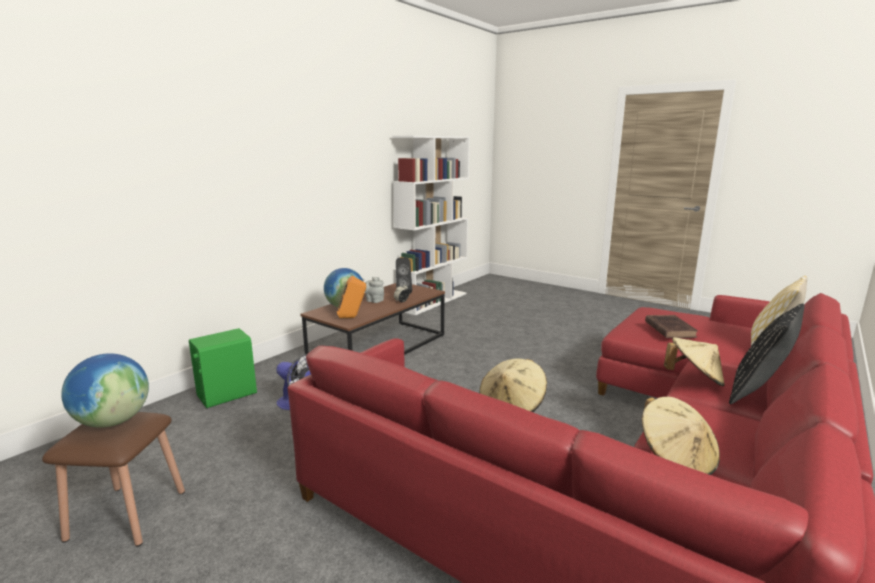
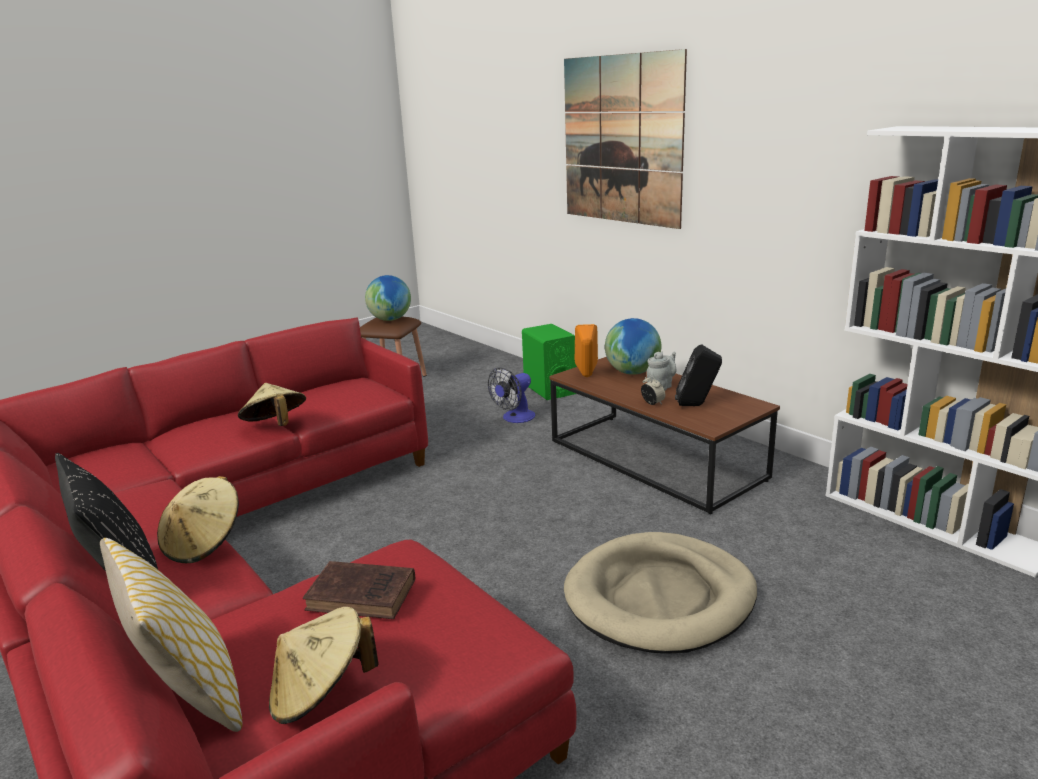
camera: 105 degrees right, 5 degrees up
(229, 147) = (621, 140): none -> picture
(523, 344) = (660, 598): none -> beige dog bed
(676, 458) = (123, 476): beige hat -> beige hat (321, 693)

